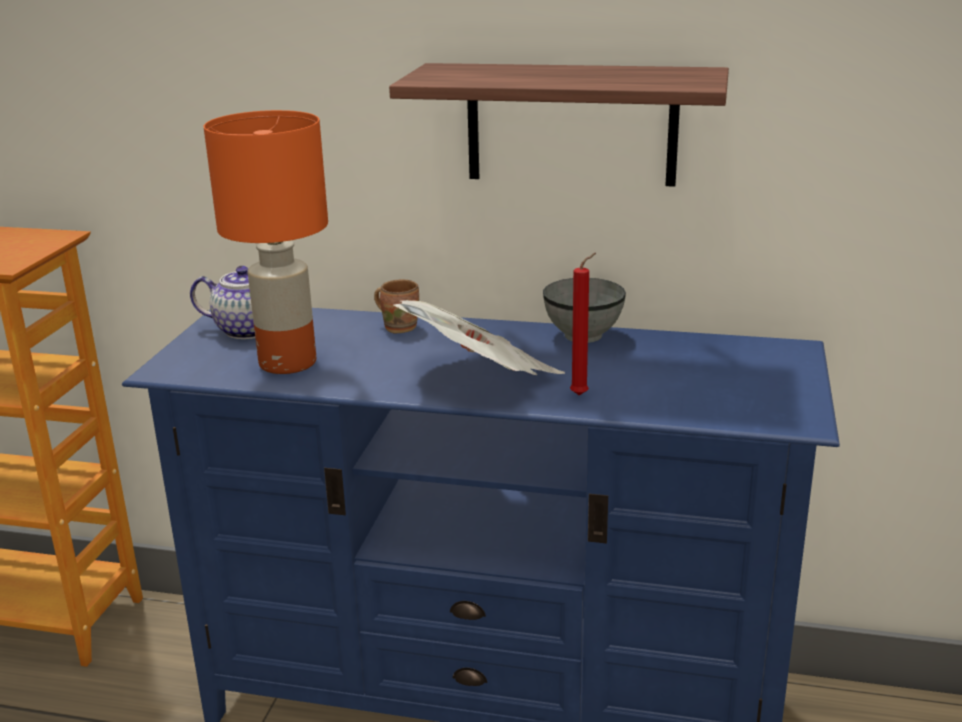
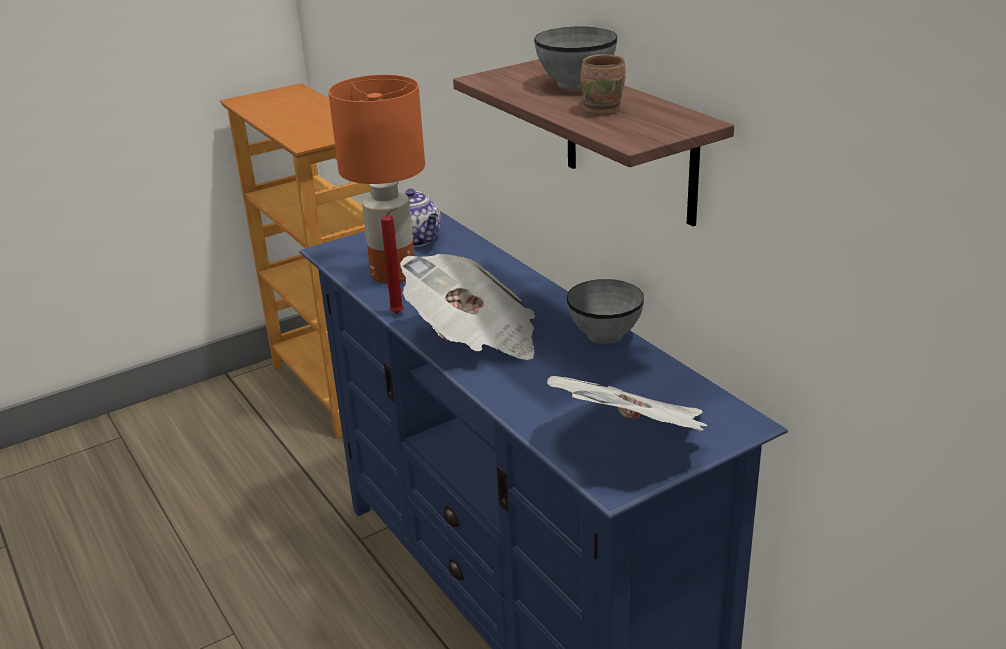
camera: 45 degrees right, 5 degrees up
(400, 327) = (501, 274): brown mug -> brown mug (603, 108)
(521, 70) = (575, 84): none -> grey bowl
(582, 395) = (511, 382): red candle -> red candle (399, 314)
(751, 389) = (634, 438): none -> newspaper

